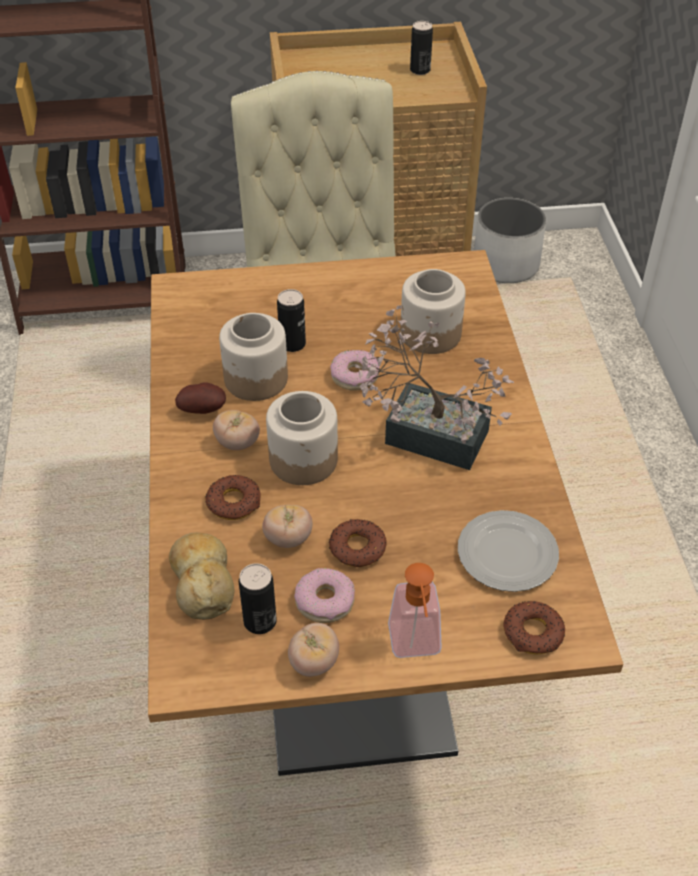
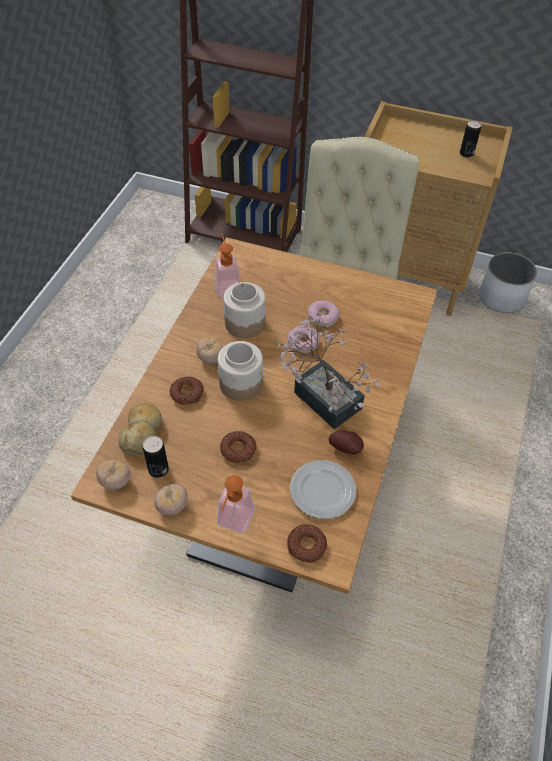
camera: 25 degrees right, 5 degrees up
(195, 337) = (227, 285): none -> soap dispenser
(203, 409) = (204, 331): potato -> potato (346, 447)
(288, 538) = (203, 427): tomato -> tomato (115, 481)
(292, 344) = (279, 309): can -> none
(325, 601) = (200, 473): donut -> donut (322, 317)
(430, 334) = (365, 333): jar -> none

